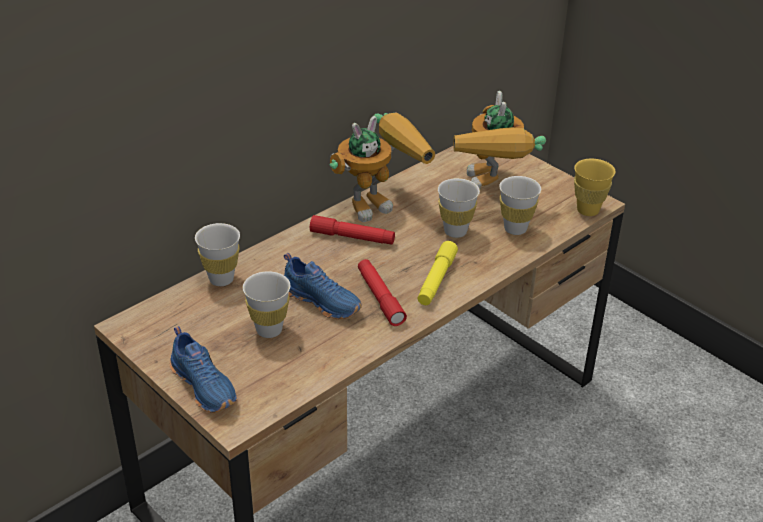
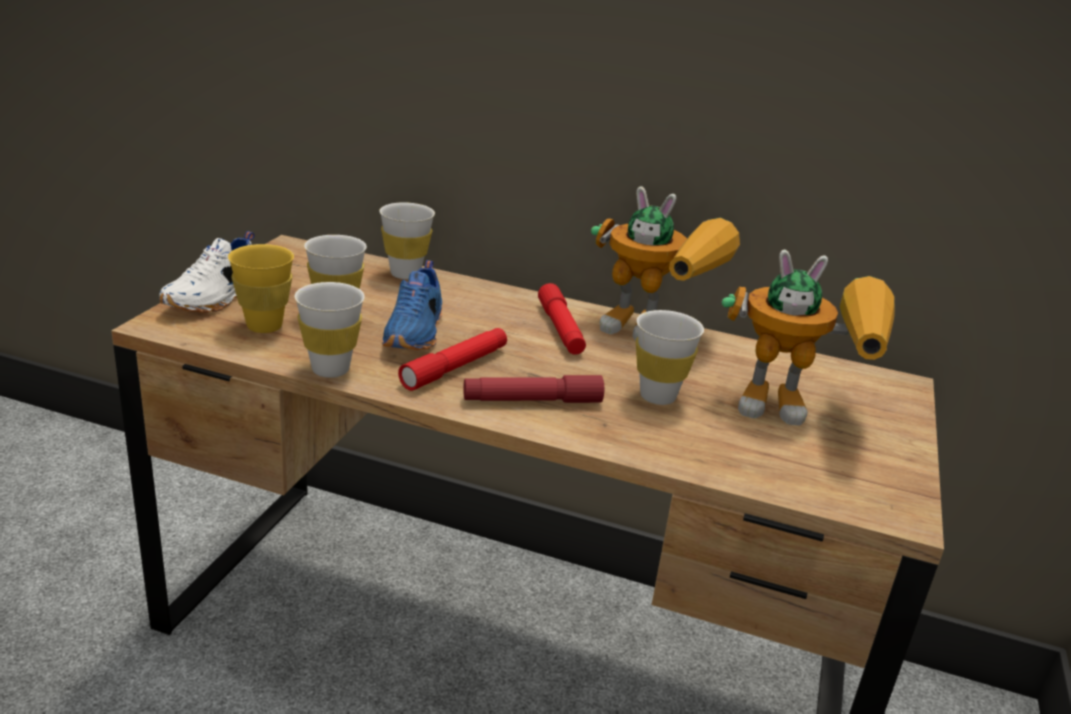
camera: 60 degrees right, 10 degrees down
(205, 386) = (216, 298): blue shoe -> white shoe
(436, 280) = (532, 400): yellow flashlight -> red flashlight
(492, 188) = (798, 408): toy robot -> toy robot turned 135 degrees counterclockwise
(515, 229) = (725, 444): white cup -> white cup (330, 369)
(588, 210) = (866, 508): yellow cup -> yellow cup (264, 326)

